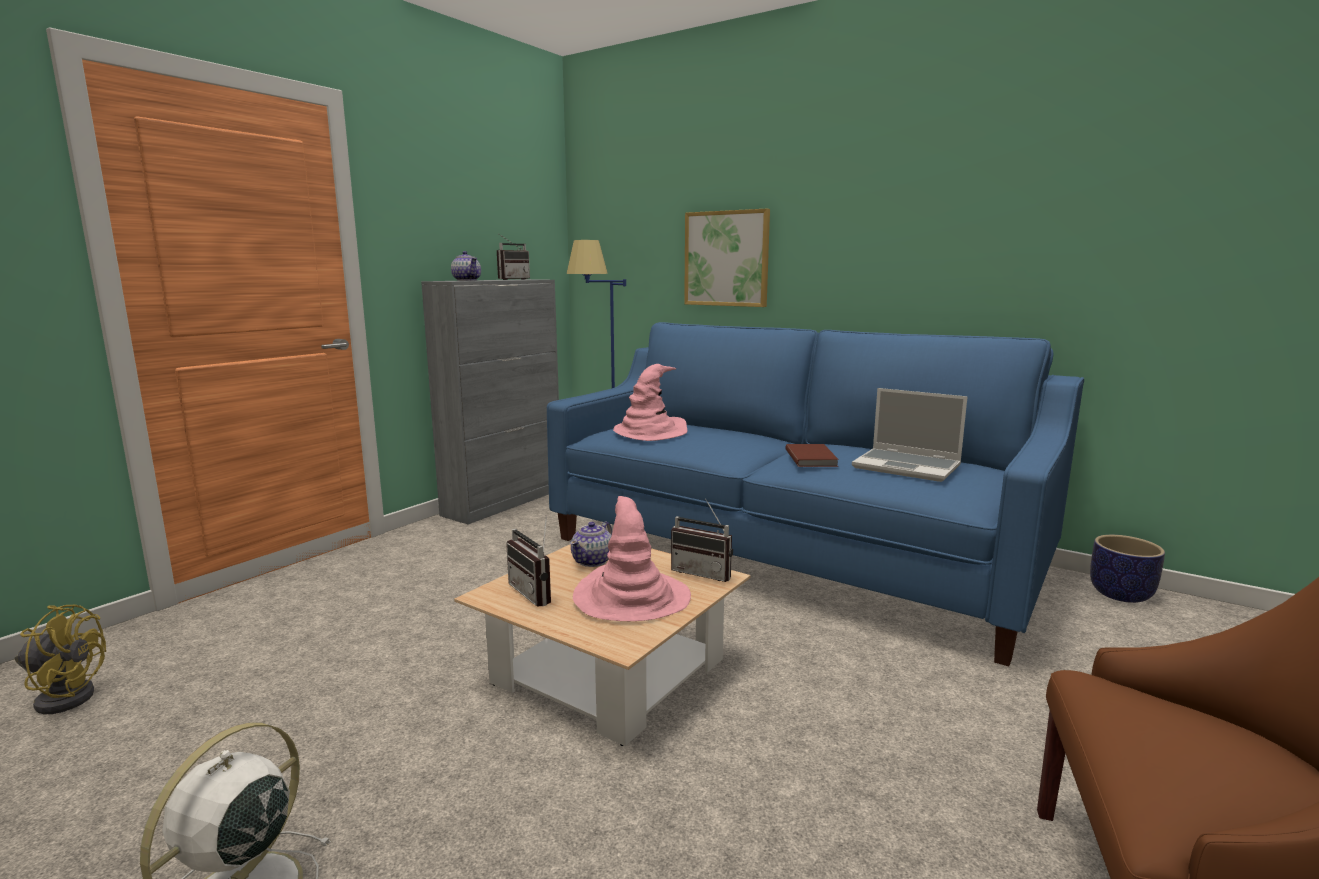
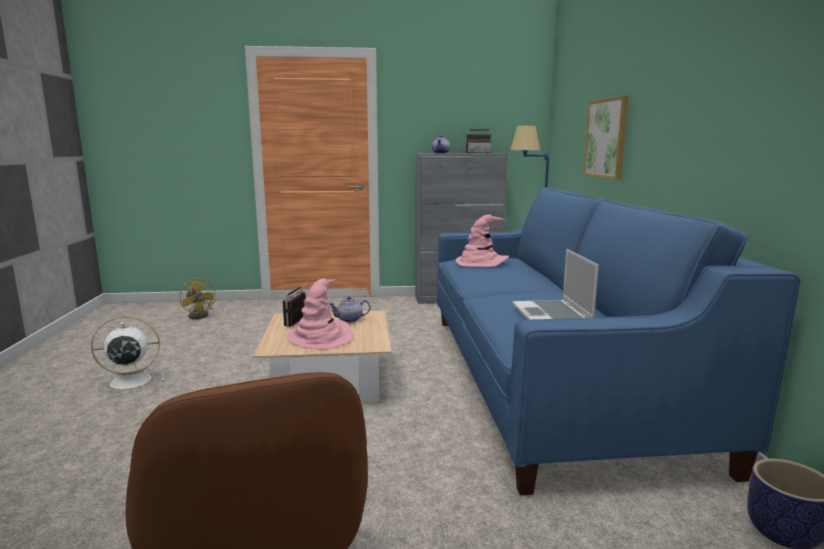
camera: 50 degrees right, 0 degrees up
(704, 572) = (375, 341): radio -> none
(812, 458) = (514, 295): brown book -> none

